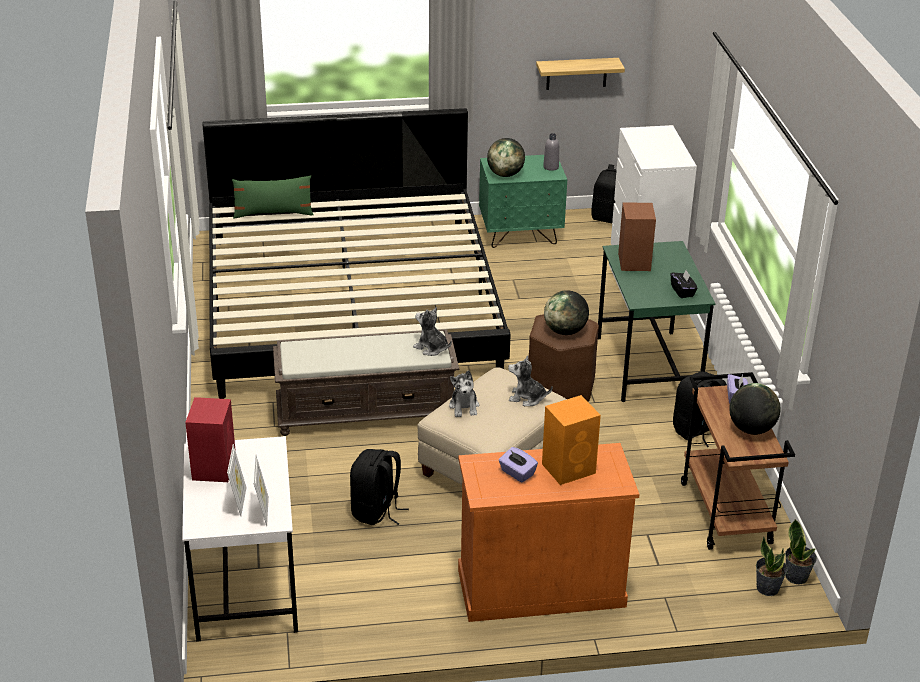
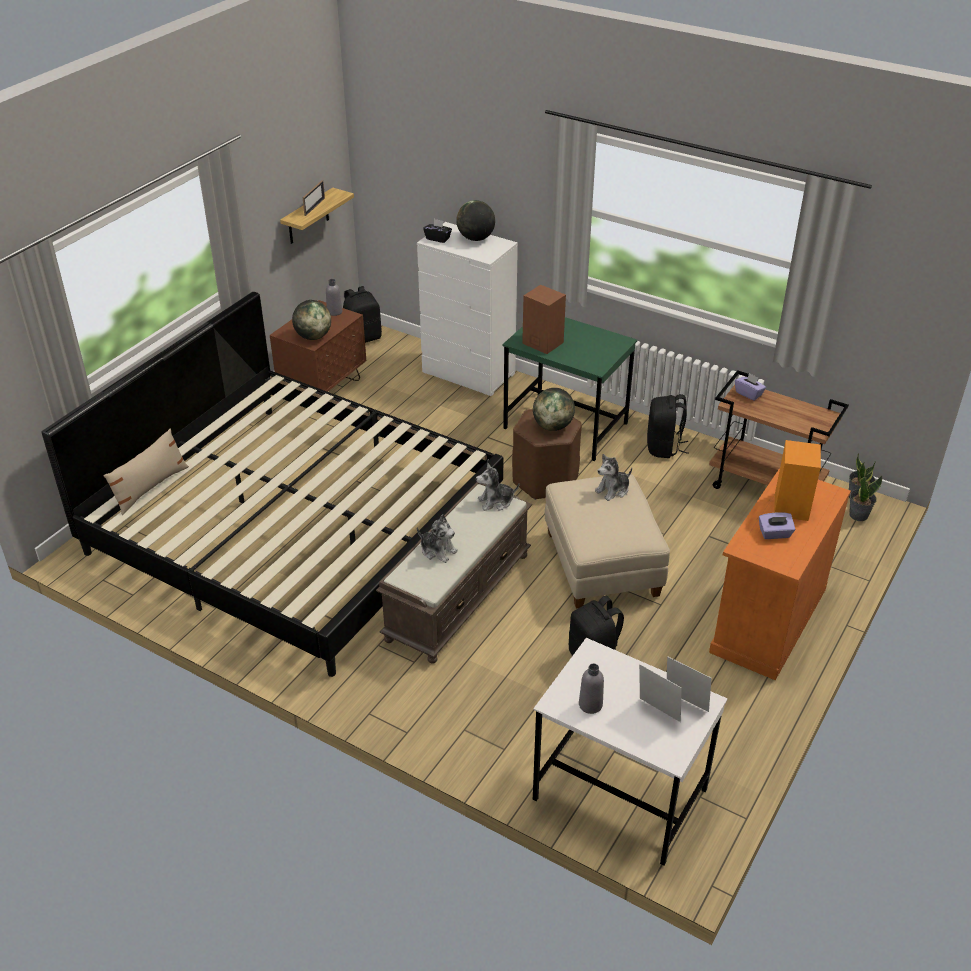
camera: 50 degrees left, 5 degrees up
(214, 467) = (590, 705): red speaker -> grey bottle
(273, 213) = (150, 487): green pillow -> beige pillow
(464, 407) = (590, 527): plush toy -> plush toy (438, 550)
(520, 235) = (323, 389): green nightstand -> brown nightstand
(577, 64) = (314, 207): none -> picture frame
(683, 291) = (607, 344): black tissue box -> black tissue box (438, 238)
(751, 429) = (792, 408): globe -> globe (476, 238)

